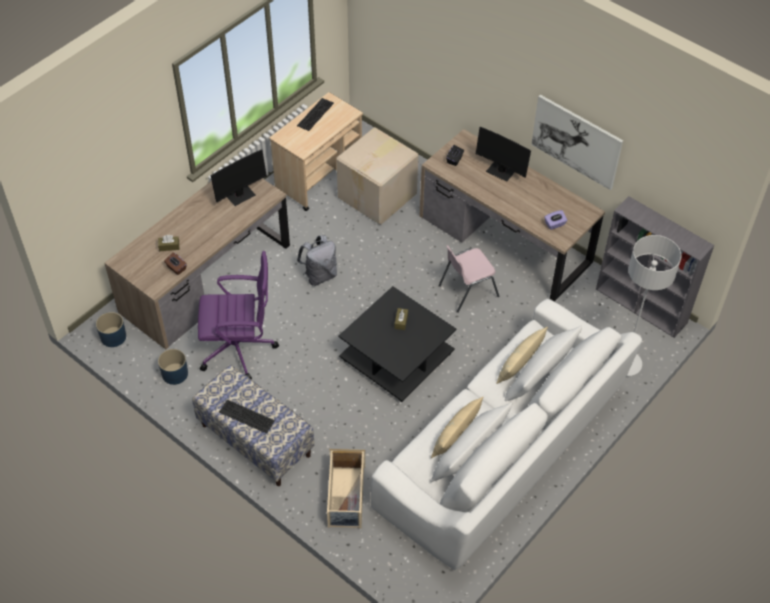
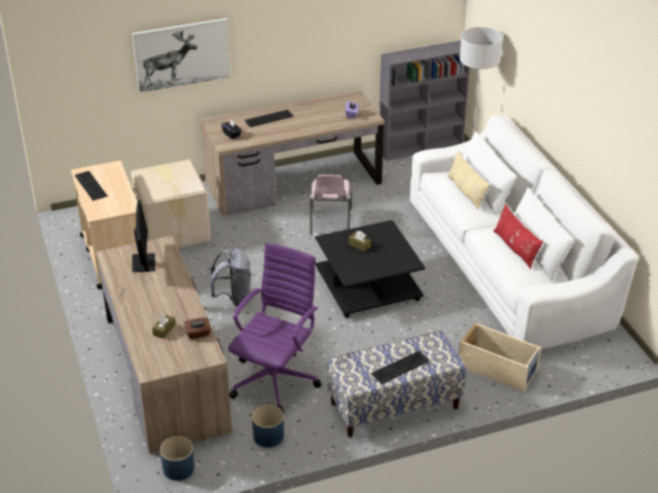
camera: 60 degrees left, 15 degrees down
(455, 435) = (515, 248): beige pillow -> red pillow
(501, 171) = (269, 118): monitor -> keyboard
(576, 141) = (319, 41): picture -> picture (182, 54)

